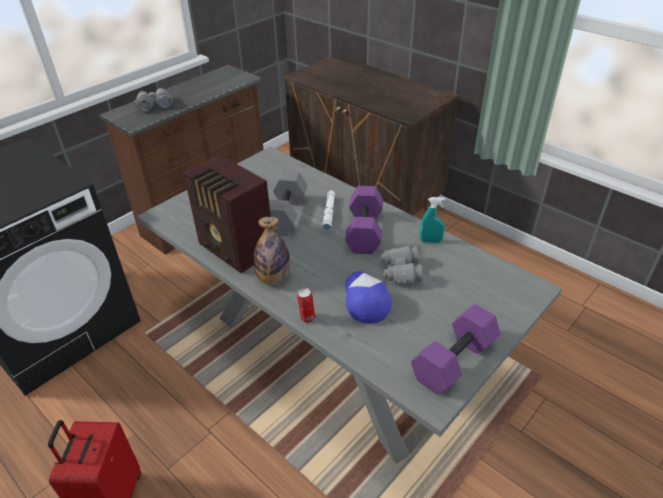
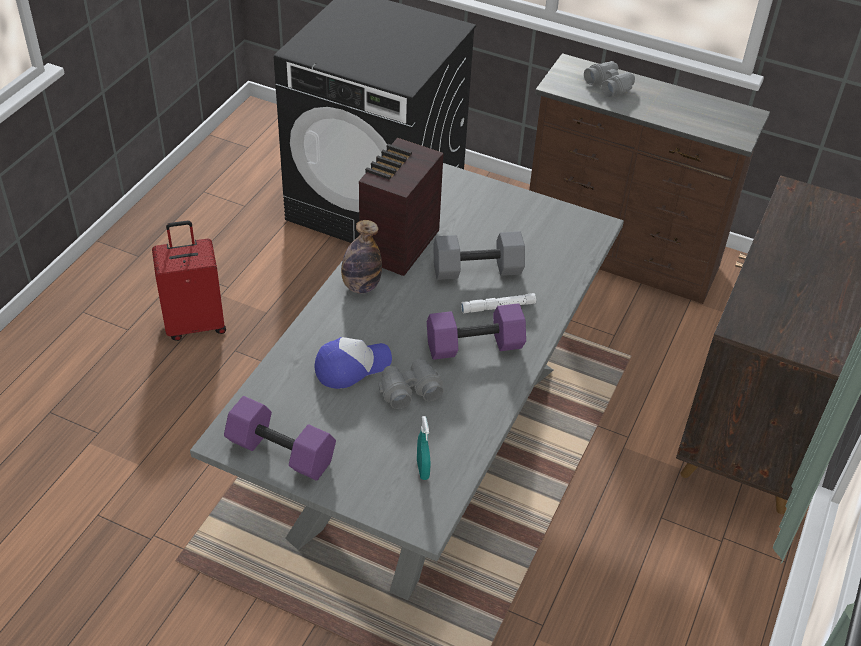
camera: 70 degrees right, 5 degrees up
(307, 318) = (309, 325): can -> none
(430, 241) = (481, 412): turquoise spray bottle -> turquoise spray bottle (422, 470)

